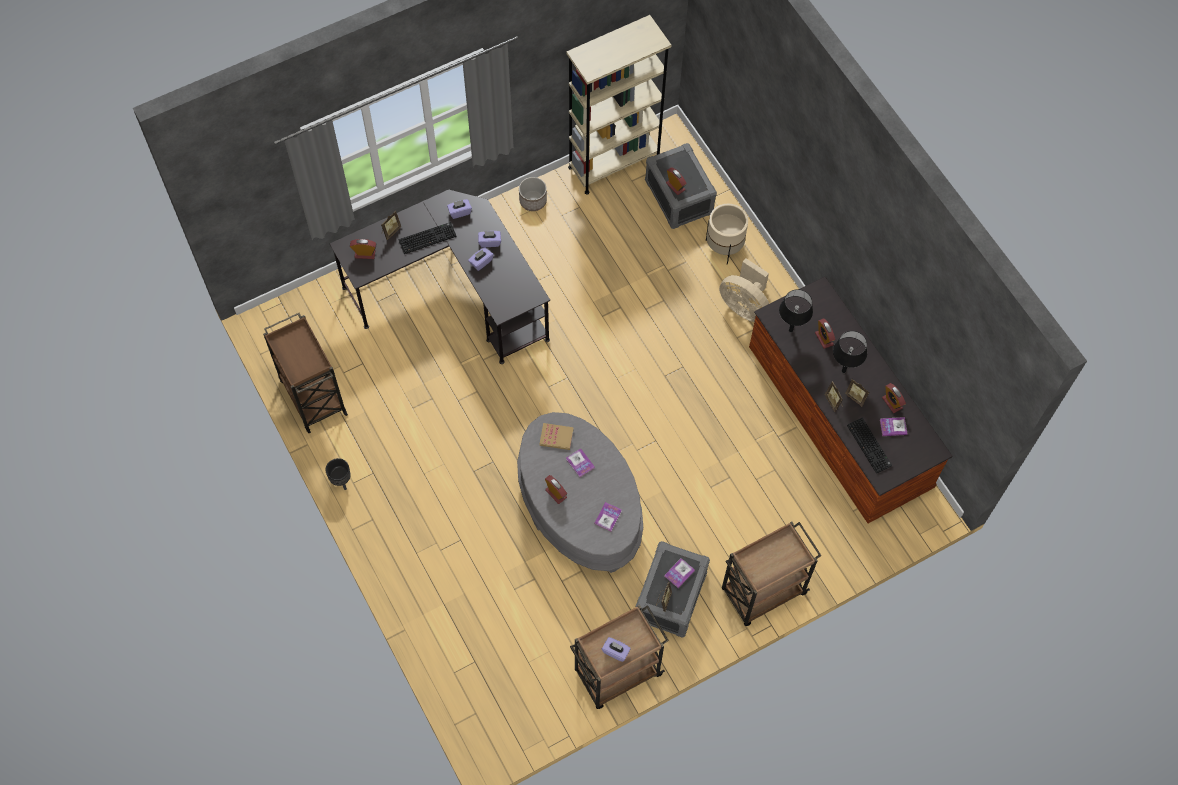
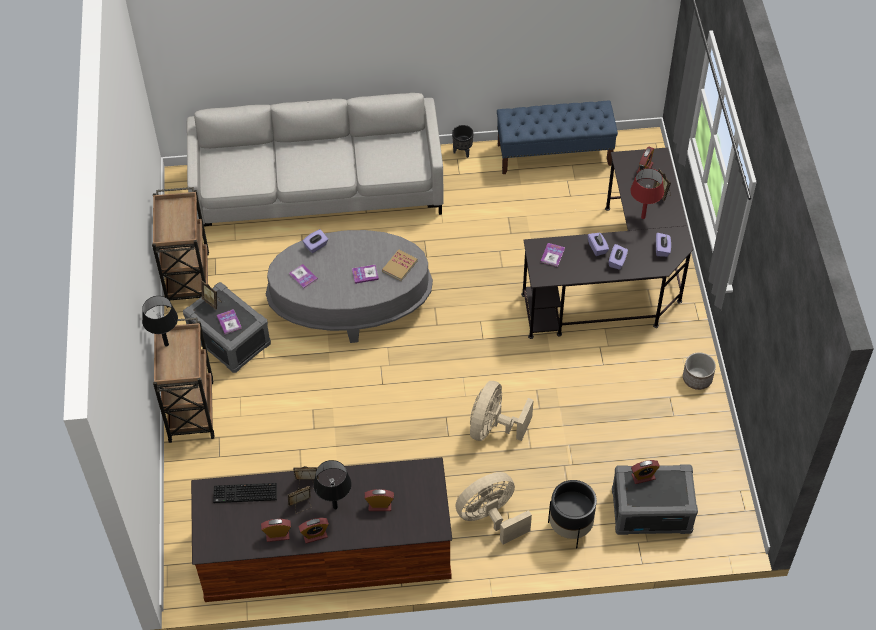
camera: 115 degrees right, 10 degrees down
(312, 395) = (554, 154): brown cart -> blue bench
(427, 237) = (643, 217): keyboard -> red table lamp
(450, 599) = (318, 190): none -> grey sofa
(556, 493) = (346, 248): alarm clock -> alarm clock (315, 535)
(614, 163) = (718, 466): beige bookcase -> none
(616, 651) = (170, 216): purple tissue box -> purple tissue box (316, 246)
(657, 335) = (493, 427): none -> beige fan
(724, 247) = (570, 528): beige planter -> black planter
(791, 330) = (404, 480): black table lamp -> black table lamp (166, 344)
(893, 427) = (252, 524): book -> book (552, 255)

